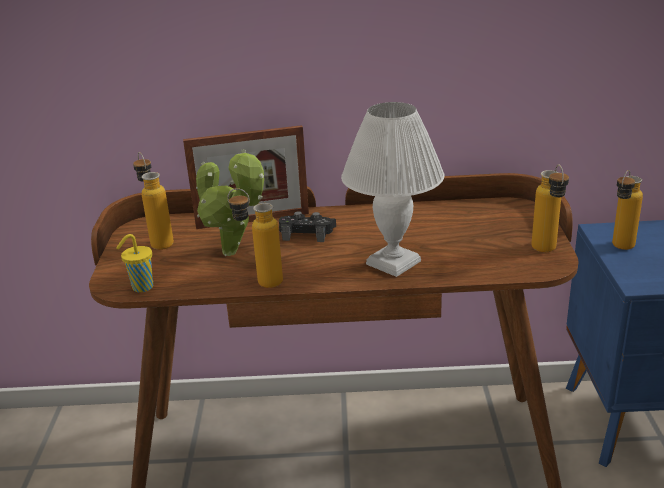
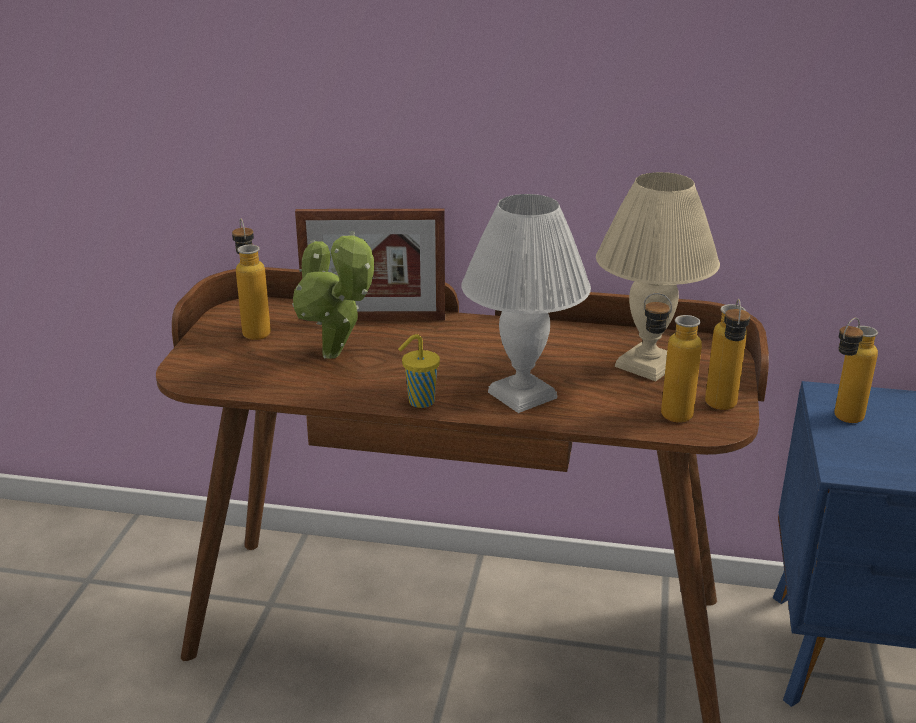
camera: 10 degrees right, 0 degrees up
(141, 287) = (213, 382): yellow cup -> yellow cup (419, 402)
(260, 282) = (352, 395): bottle -> bottle (663, 413)
(307, 233) = (433, 344): black game controller -> none
(476, 226) = (647, 364): none -> beige table lamp

